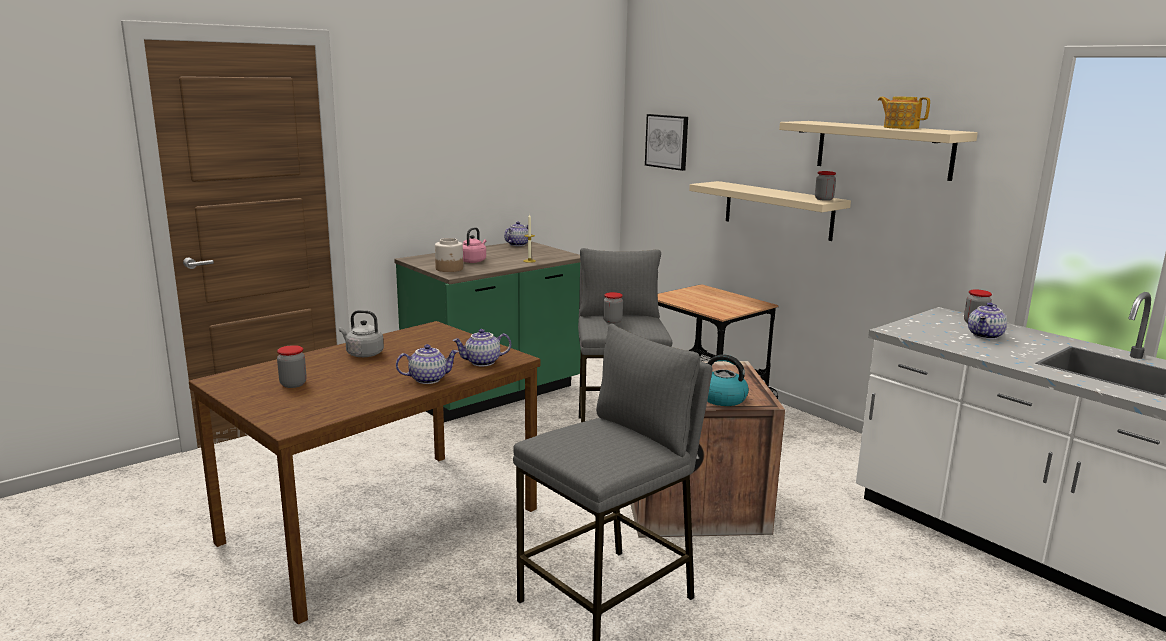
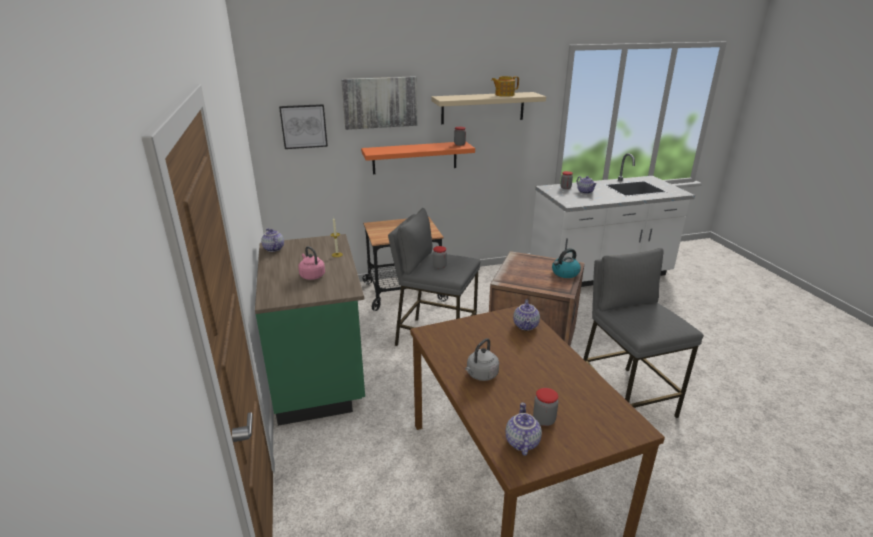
camera: 65 degrees left, 10 degrees up
(428, 379) = (553, 353): teapot -> teapot (521, 442)
(449, 269) = (329, 289): jar -> none
(745, 122) = (380, 102): none -> picture
(778, 210) = (415, 157): beige shelf -> orange shelf

